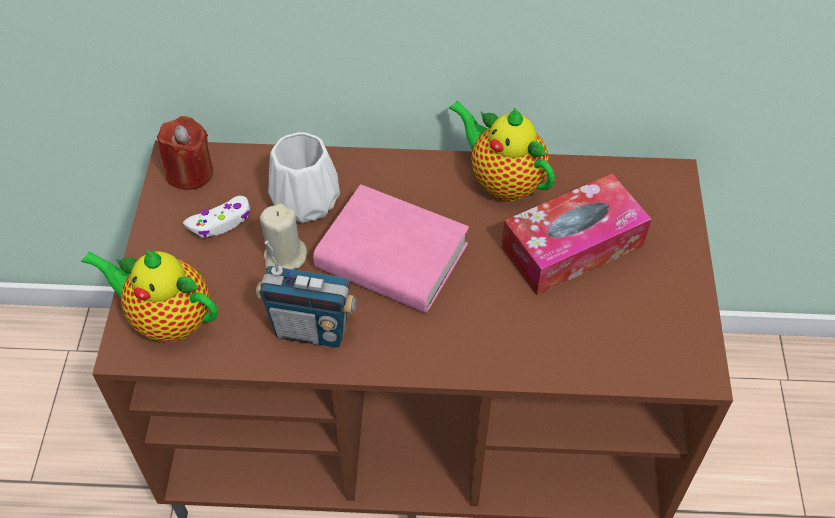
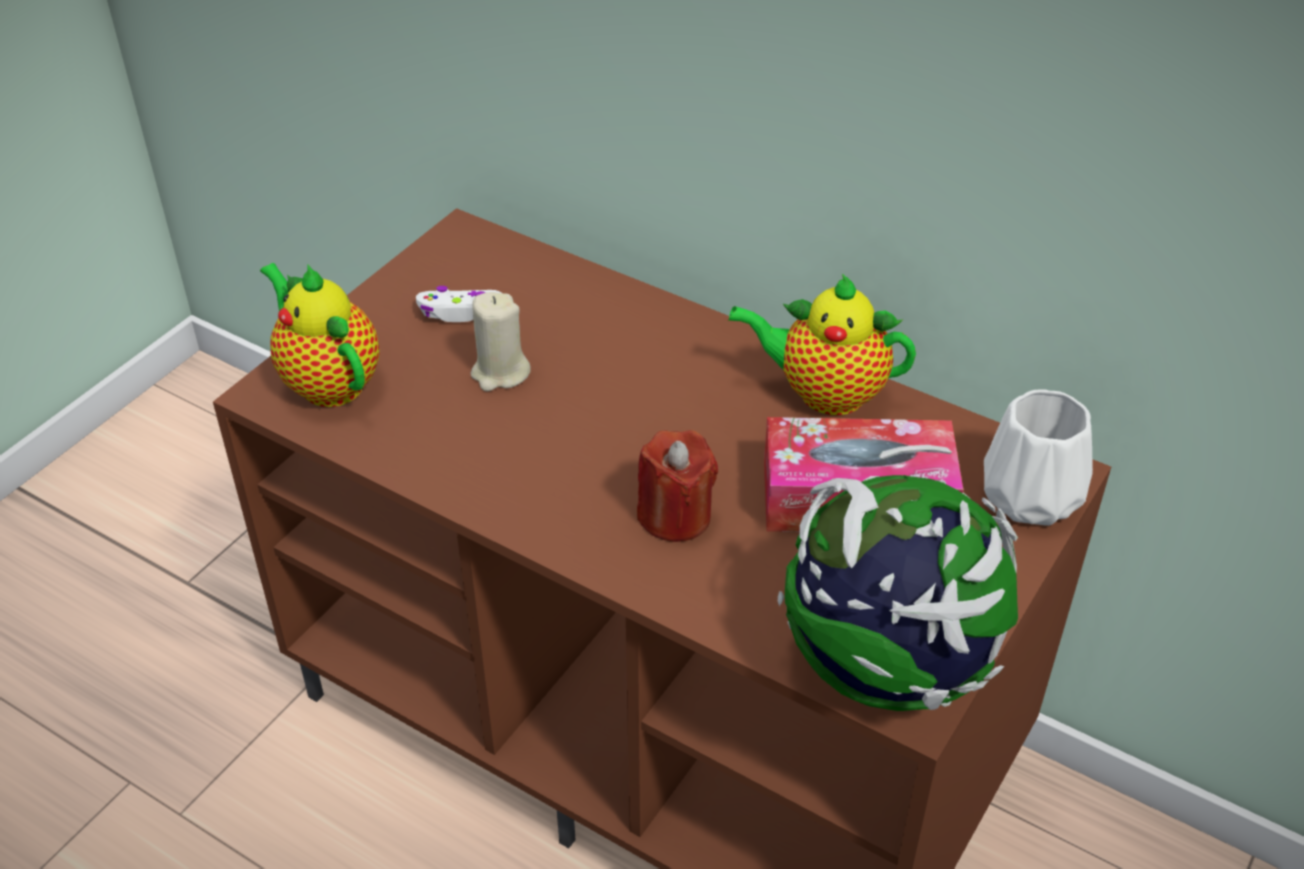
camera: 30 degrees right, 10 degrees down
(190, 173) = (466, 252): red candle -> red candle (675, 516)
(303, 201) = (567, 325): white vase -> white vase (1028, 495)
(311, 329) = (470, 455): radio -> none
(392, 257) = (622, 420): pink book -> none
(502, 181) = (824, 393): teapot -> teapot turned 60 degrees counterclockwise
(668, 353) = (889, 667): none -> globe

